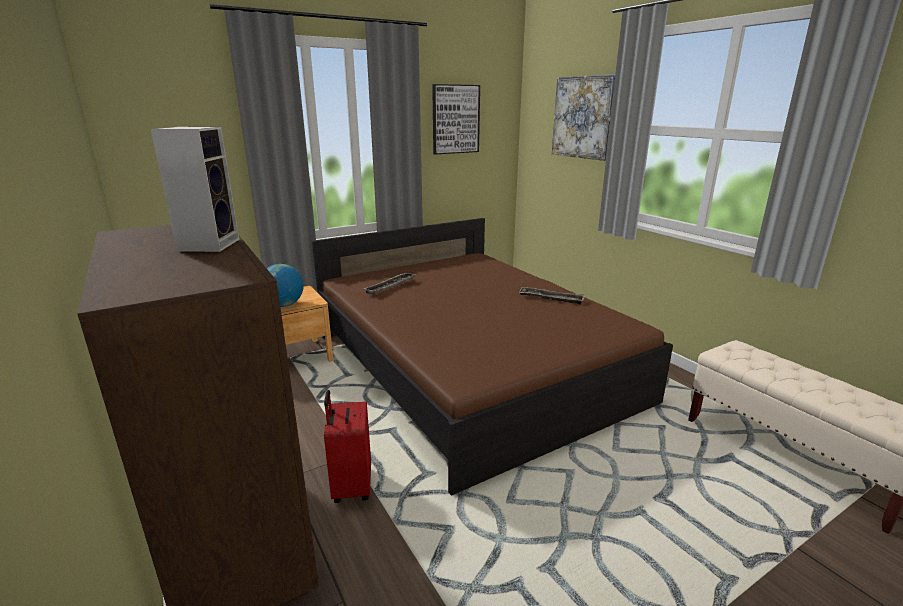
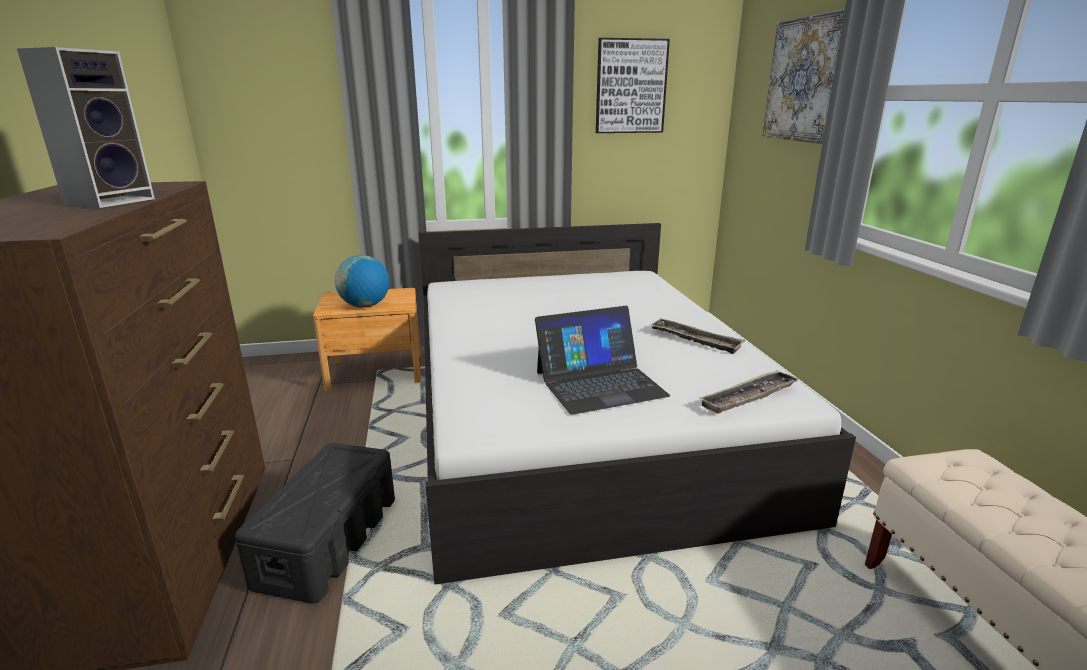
camera: 20 degrees right, 0 degrees up
(351, 487) = (329, 540): red suitcase -> black storage box
(391, 286) = (494, 298): tray -> tray (748, 396)
(470, 366) = (579, 419): brown bed -> white bed
(518, 336) = (599, 383): none -> laptop

